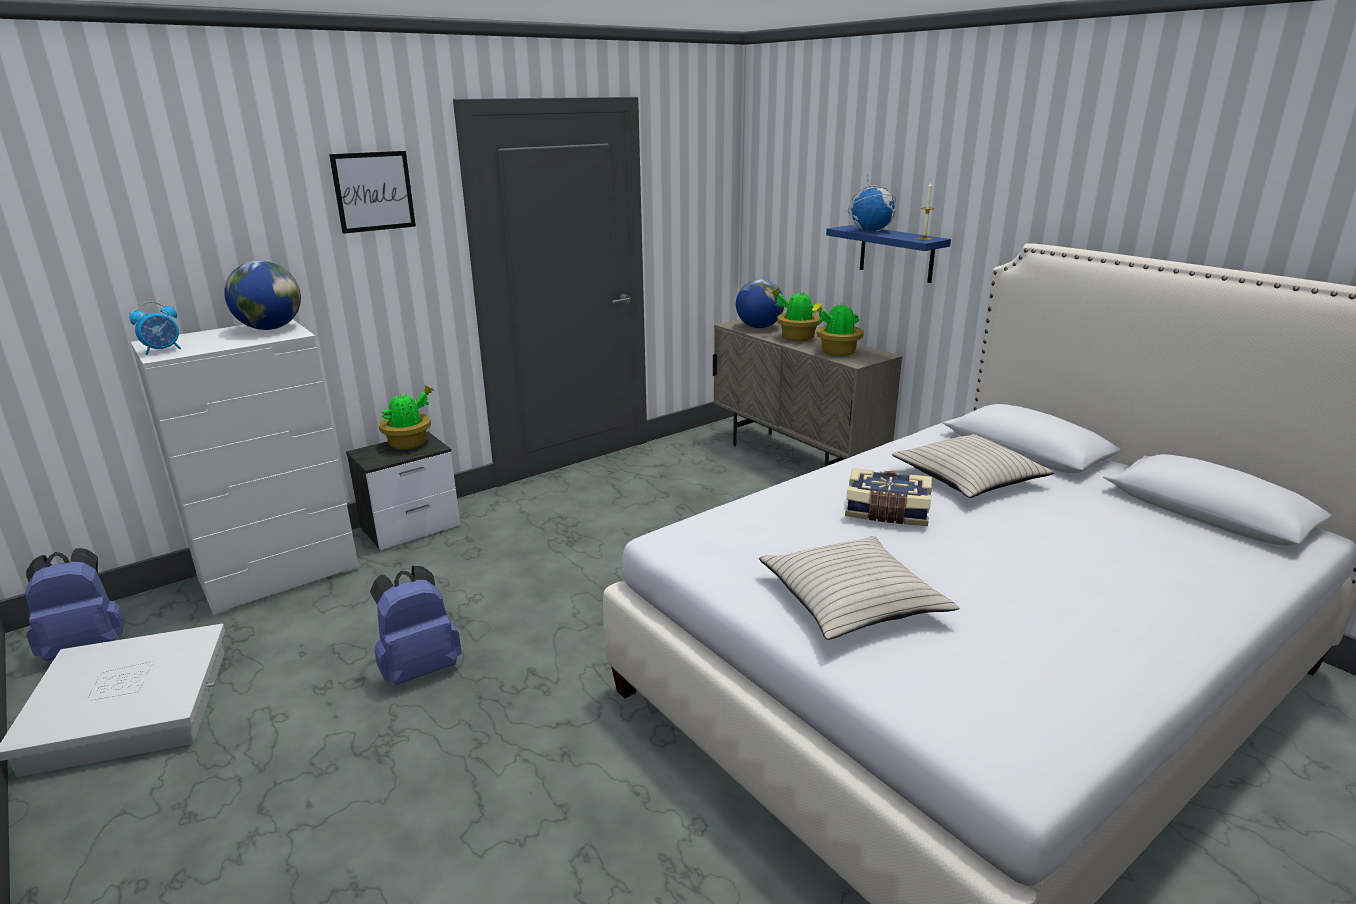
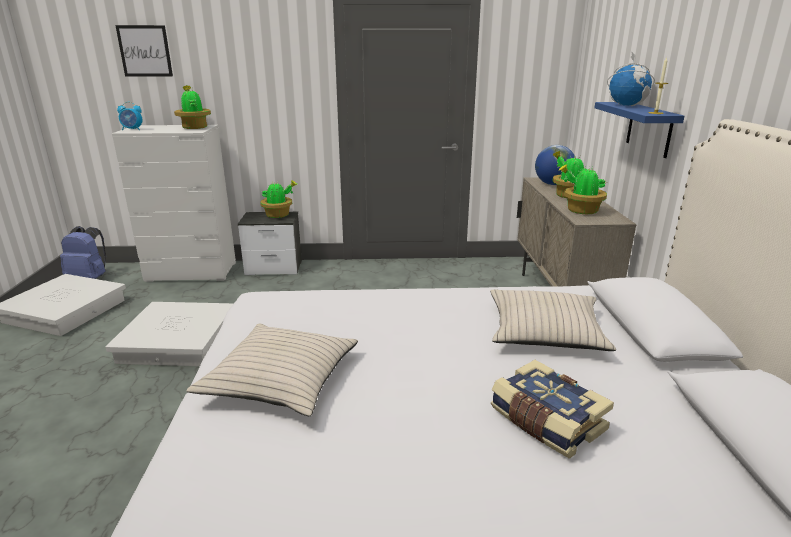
camera: 35 degrees right, 0 degrees up
(270, 328) = (194, 127): globe -> potted plant
(373, 191) = (274, 52): picture -> picture (145, 51)
(419, 668) = (179, 341): blue backpack -> white storage box
(887, 512) = (424, 331): book -> book (545, 422)

